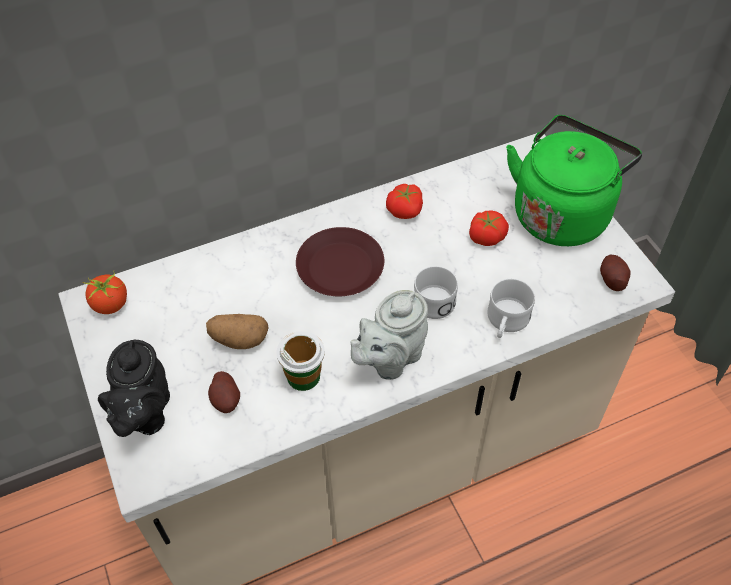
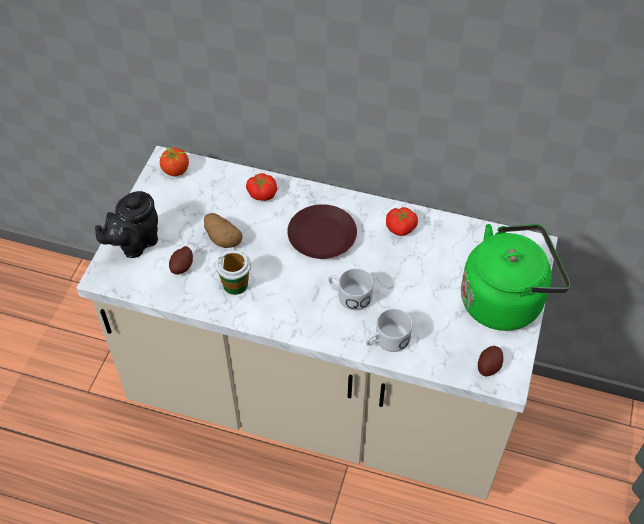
camera: 40 degrees right, 0 degrees up
(390, 359) = (293, 310): grey teapot -> none
(486, 236) = (435, 280): tomato -> tomato (262, 193)

